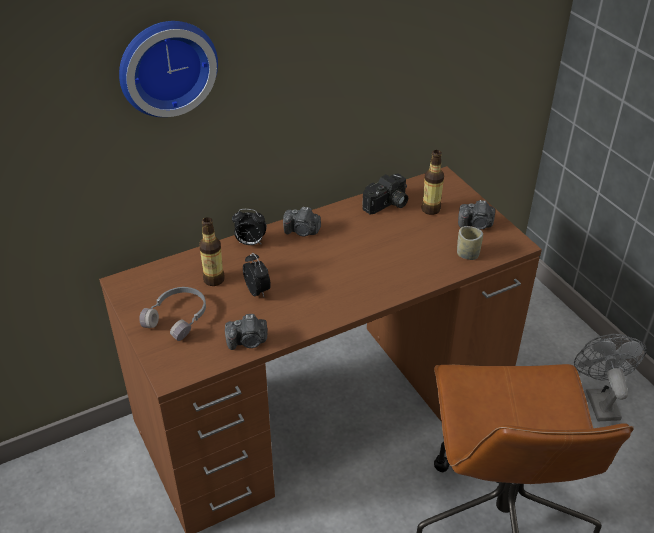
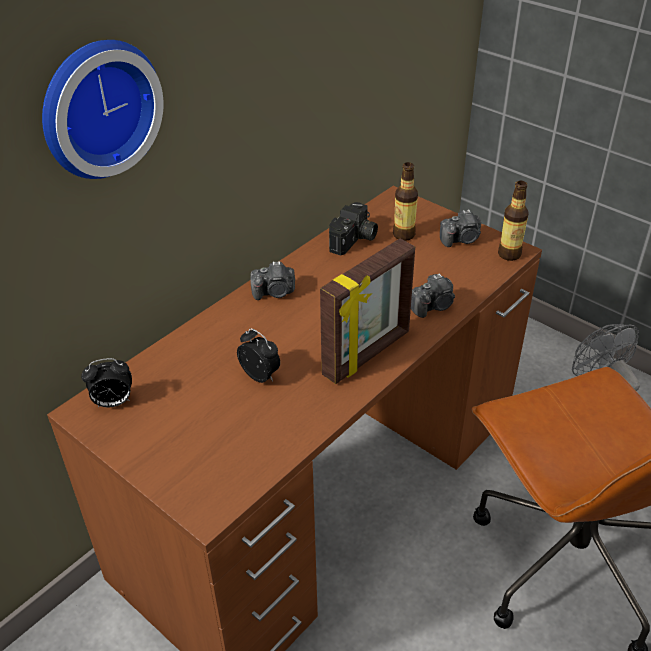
camera: 20 degrees left, 0 degrees up
(178, 317) = (179, 435): grey headphones -> none
(214, 279) = (199, 376): bottle -> bottle (509, 254)
(248, 341) = (283, 440): camera -> camera (433, 306)
(250, 243) = (220, 321): alarm clock -> alarm clock (113, 403)
(346, 297) = (368, 354): none -> picture frame
(467, 254) = (471, 273): cup -> none

